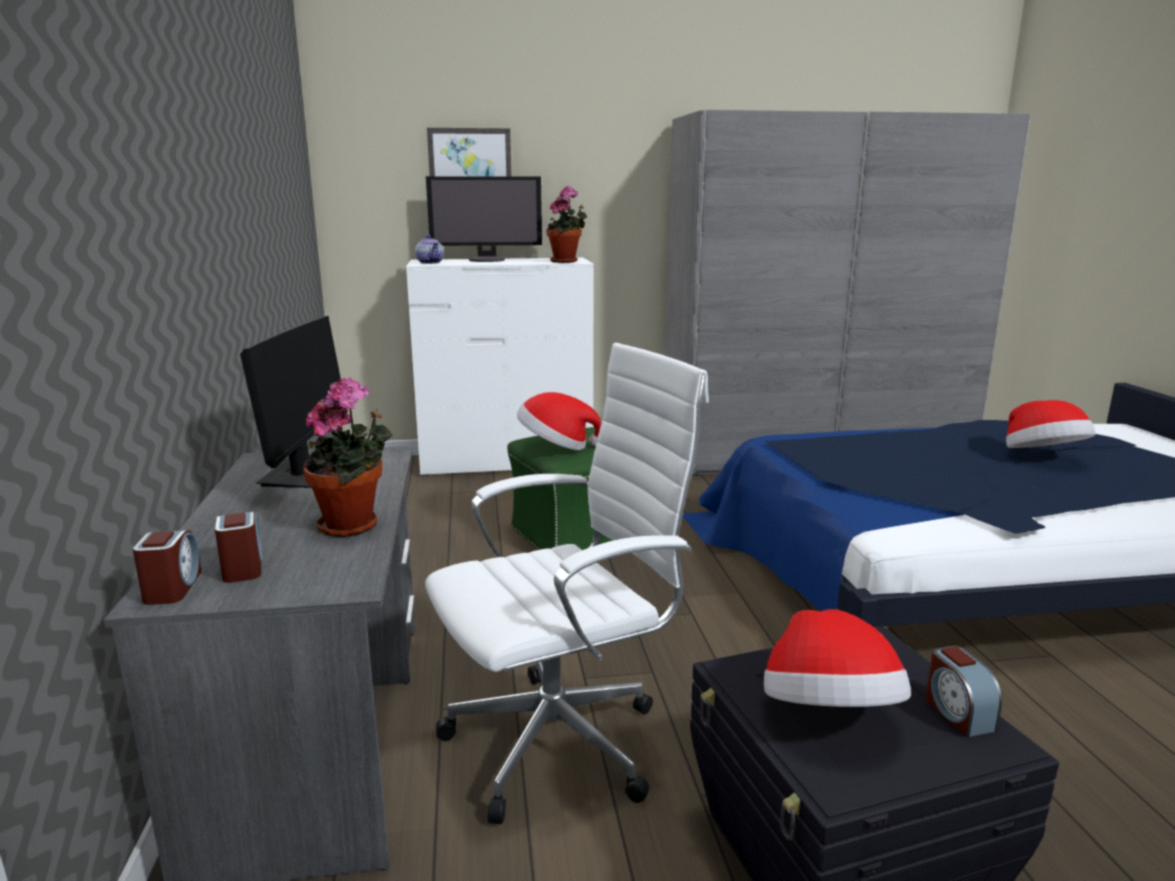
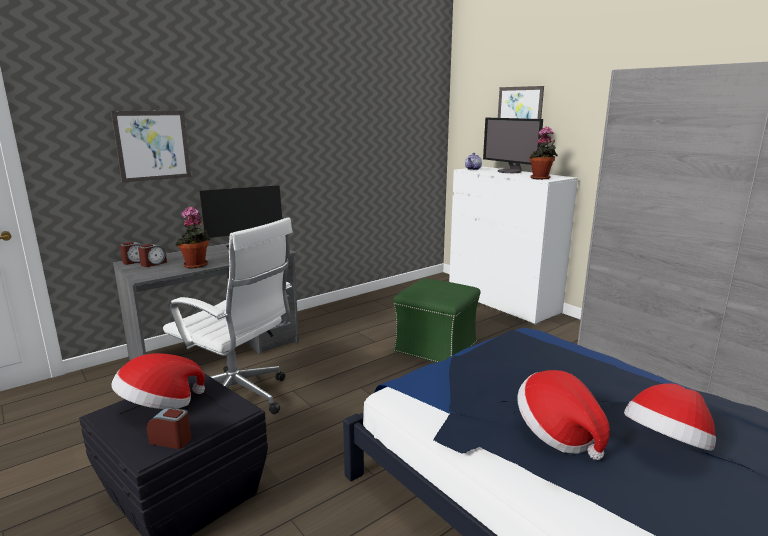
camera: 60 degrees right, 0 degrees up
(90, 236) = (153, 145): none -> picture
(556, 446) = (421, 286): hat -> hat (558, 433)
(957, 713) = (171, 440): alarm clock -> alarm clock turned 60 degrees clockwise

